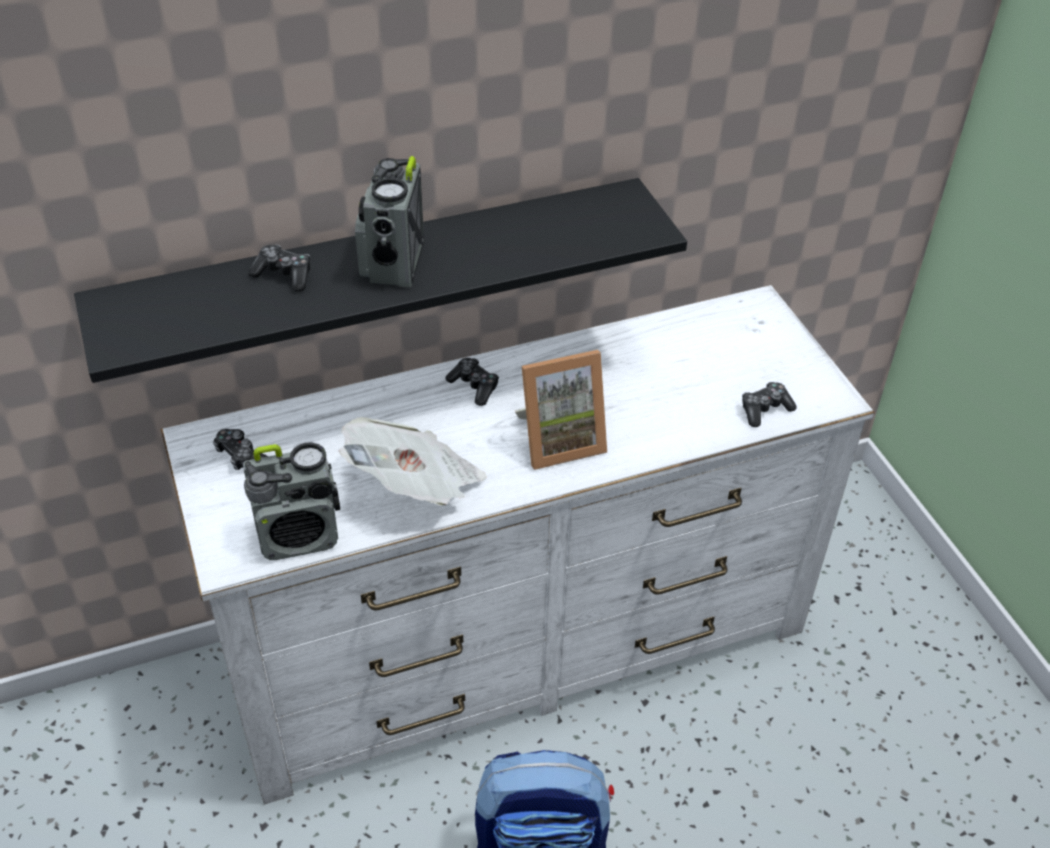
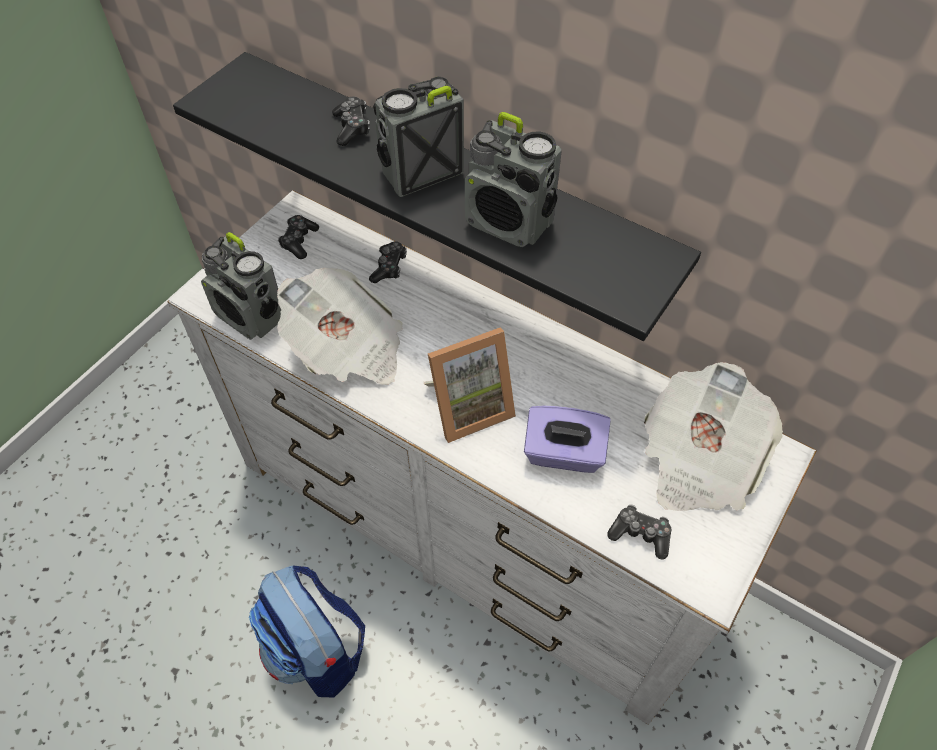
camera: 55 degrees right, 10 degrees up
(474, 386) = (478, 320): game controller -> game controller (389, 267)
(508, 246) = (509, 223): none -> radio
(559, 440) = (468, 407): picture frame -> picture frame turned 60 degrees counterclockwise
(657, 410) = (563, 454): none -> purple tissue box
(728, 343) = (698, 460): none -> newspaper

